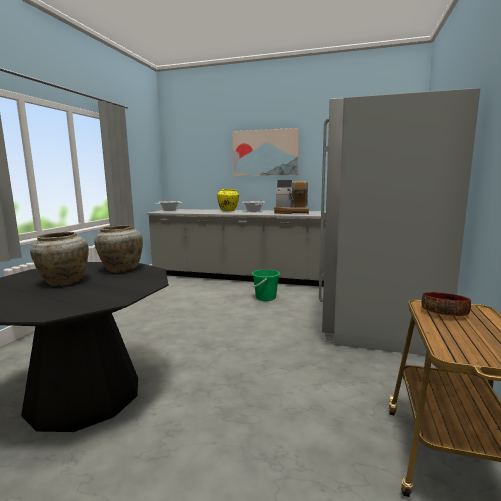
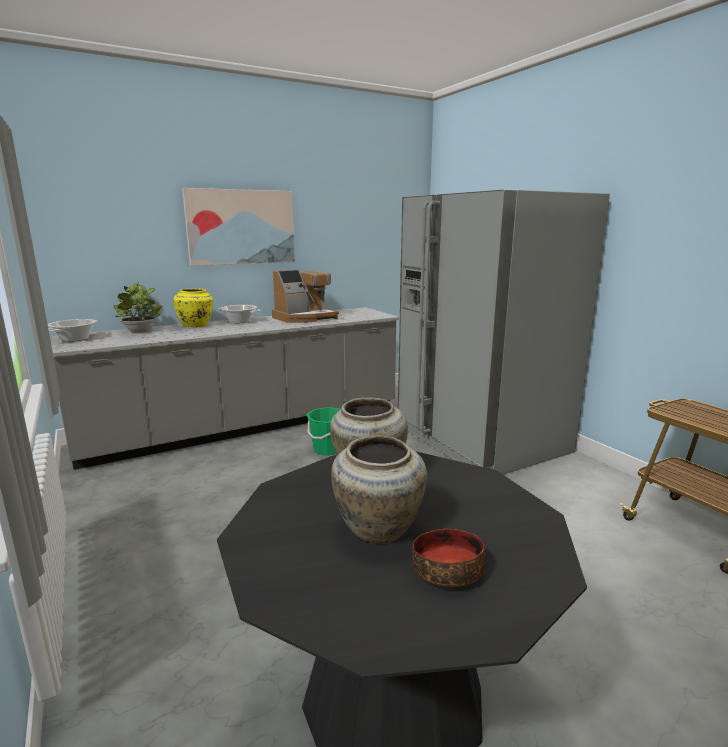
camera: 45 degrees left, 5 degrees up
(199, 210) = (140, 331): none -> potted plant
(445, 313) = (687, 413): bowl -> bowl (448, 570)

